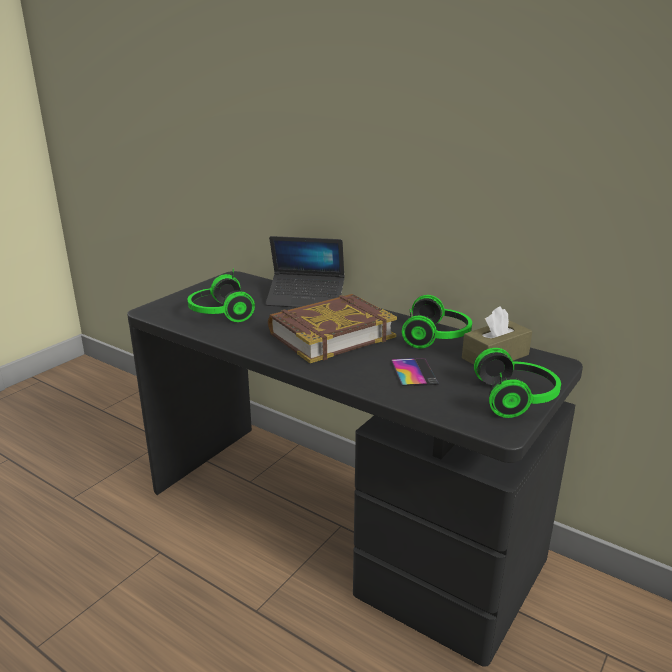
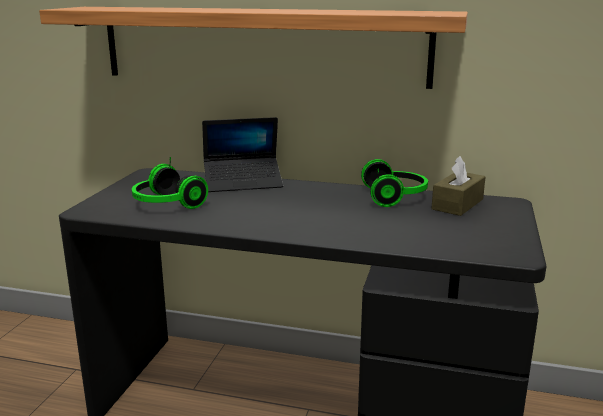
camera: 20 degrees left, 5 degrees down
(331, 335) = (297, 207): book -> none
(334, 166) = (261, 45): none -> shelf
(414, 372) = (402, 225): phone -> none
(517, 398) = (507, 231): headphones -> none

